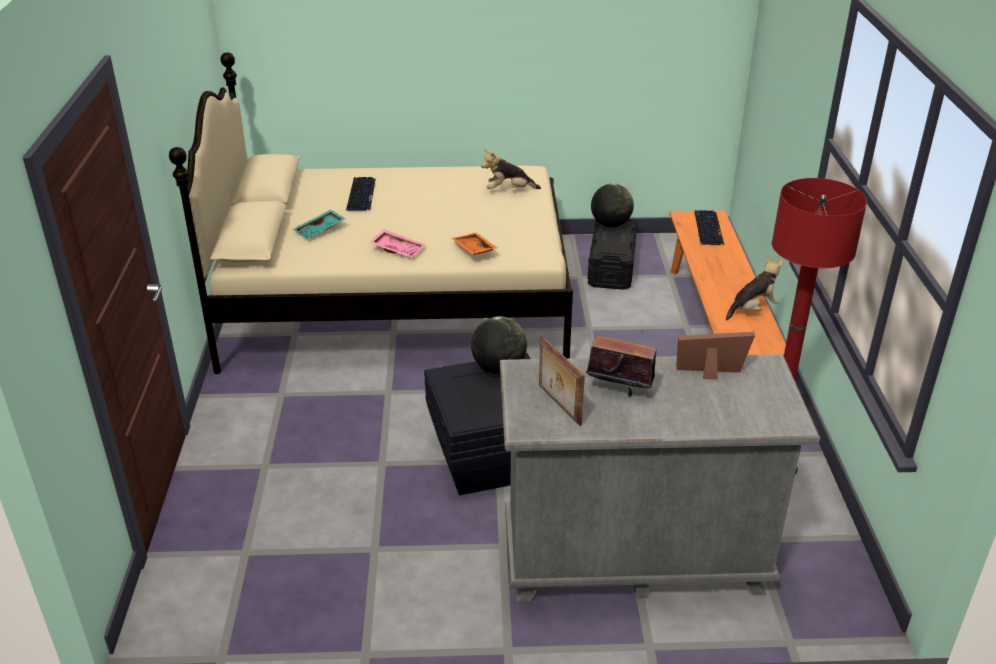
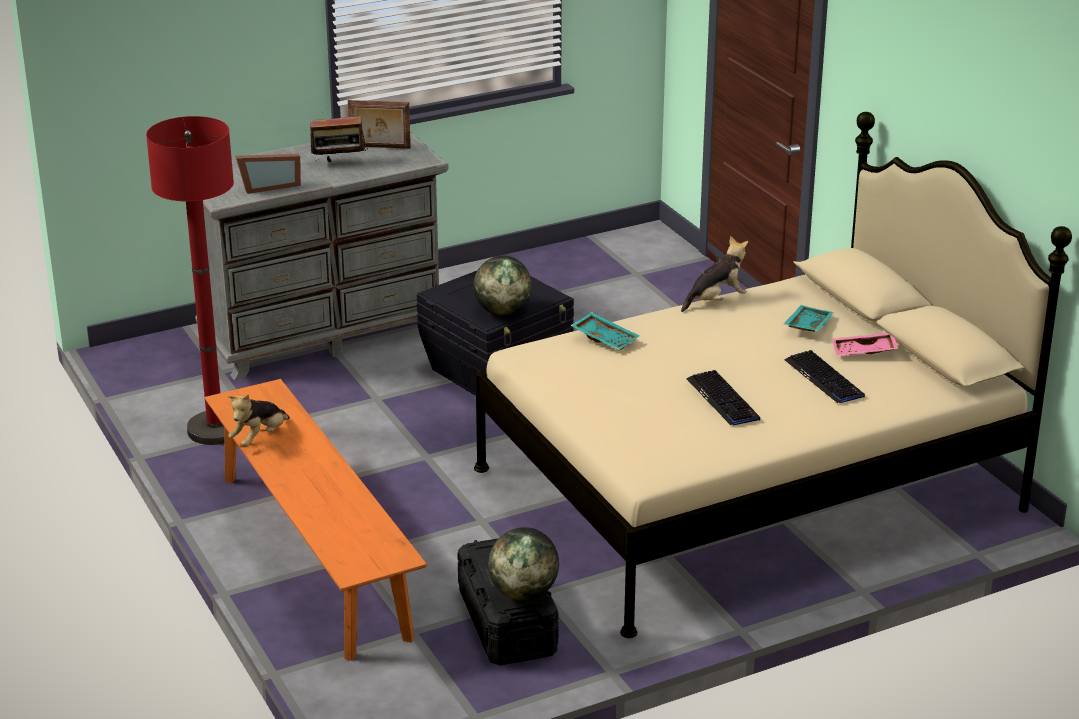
camera: 155 degrees right, 5 degrees down
(398, 249) = (691, 324): pink tray -> pink tray (864, 352)
(473, 249) = (605, 338): orange tray -> turquoise tray
(509, 190) = (644, 433): plush toy -> plush toy (716, 301)
(558, 405) = (380, 147): picture frame -> picture frame turned 150 degrees clockwise
(708, 228) = (354, 544): keyboard -> keyboard (723, 399)

